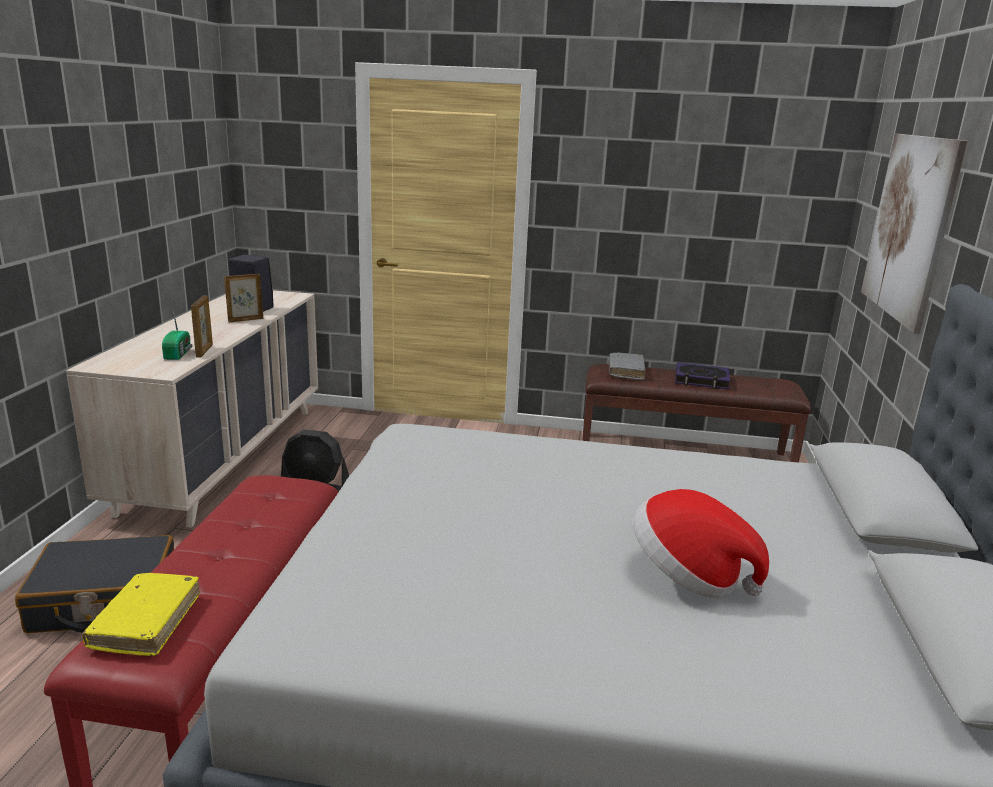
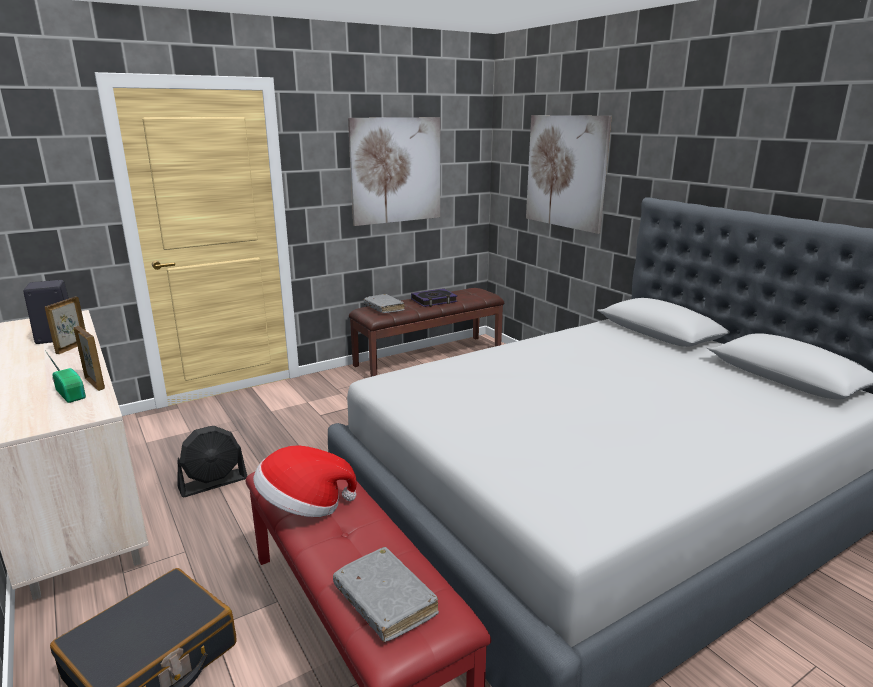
camera: 40 degrees left, 0 degrees up
(146, 622) = (385, 601): yellow book -> grey book
(687, 196) = (396, 170): none -> picture
(688, 575) = (661, 393): hat -> hat (304, 506)

